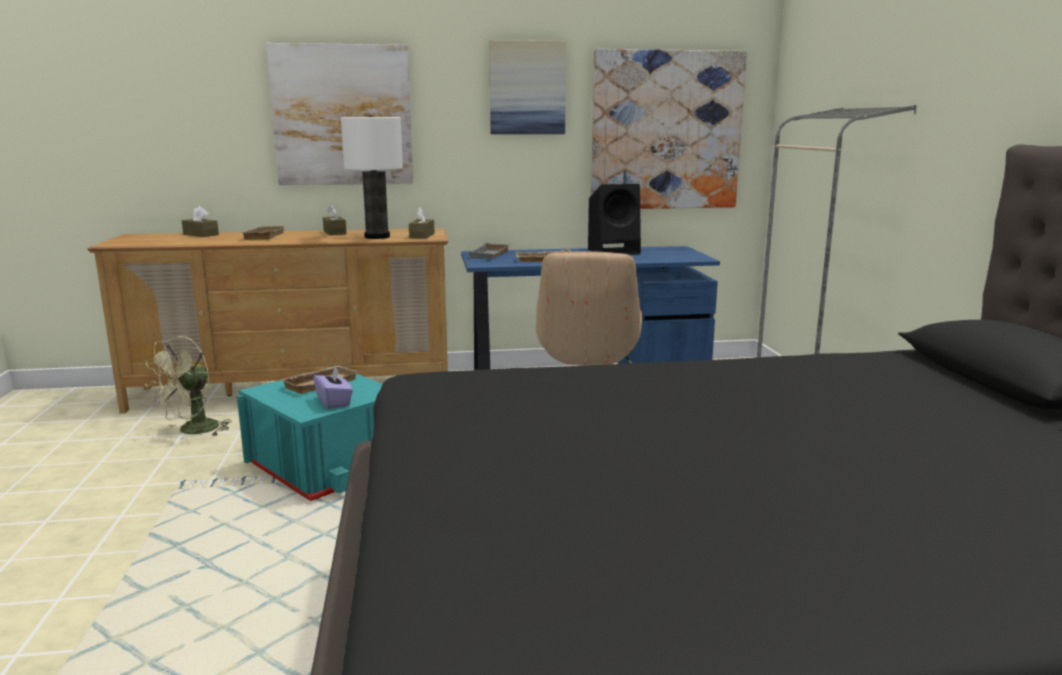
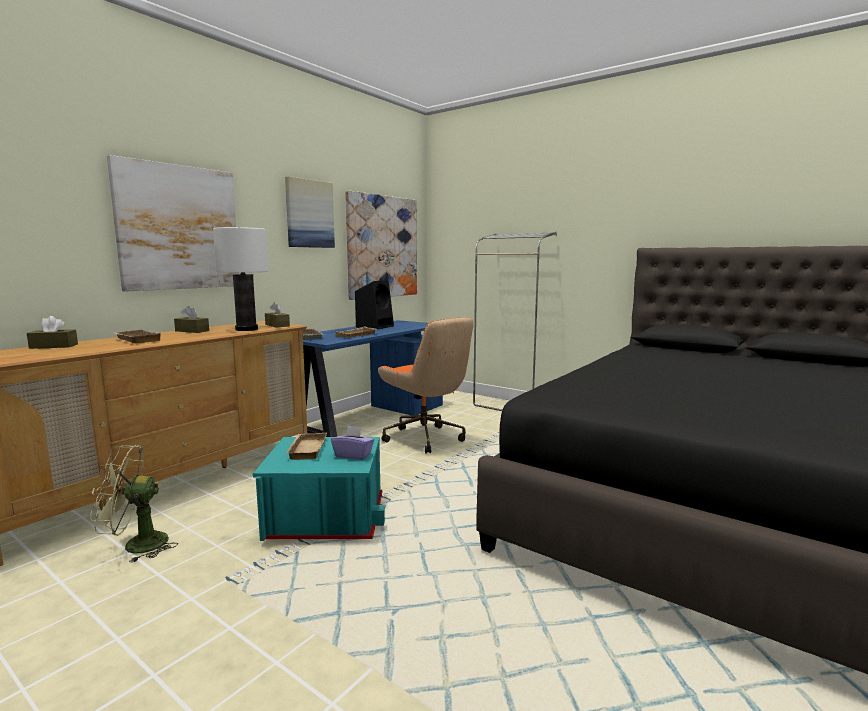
camera: 45 degrees left, 5 degrees down
(192, 431) = (136, 546): green fan -> green fan turned 90 degrees clockwise

